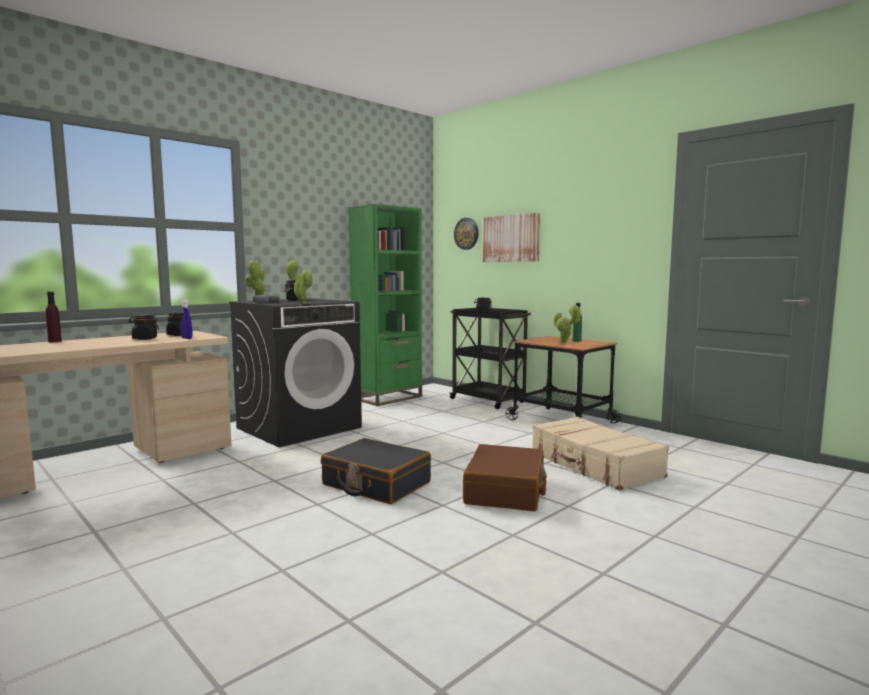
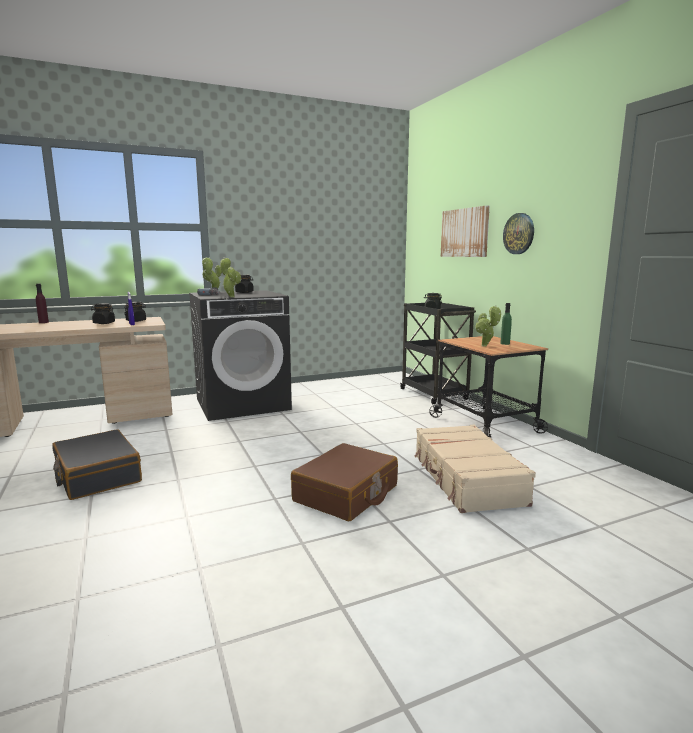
camera: 20 degrees right, 5 degrees up
(376, 484) = (243, 467): black suitcase -> black suitcase (97, 476)
(387, 398) = (345, 382): green bookcase -> none
(466, 233) = (430, 228): wall clock -> wall clock (519, 233)

